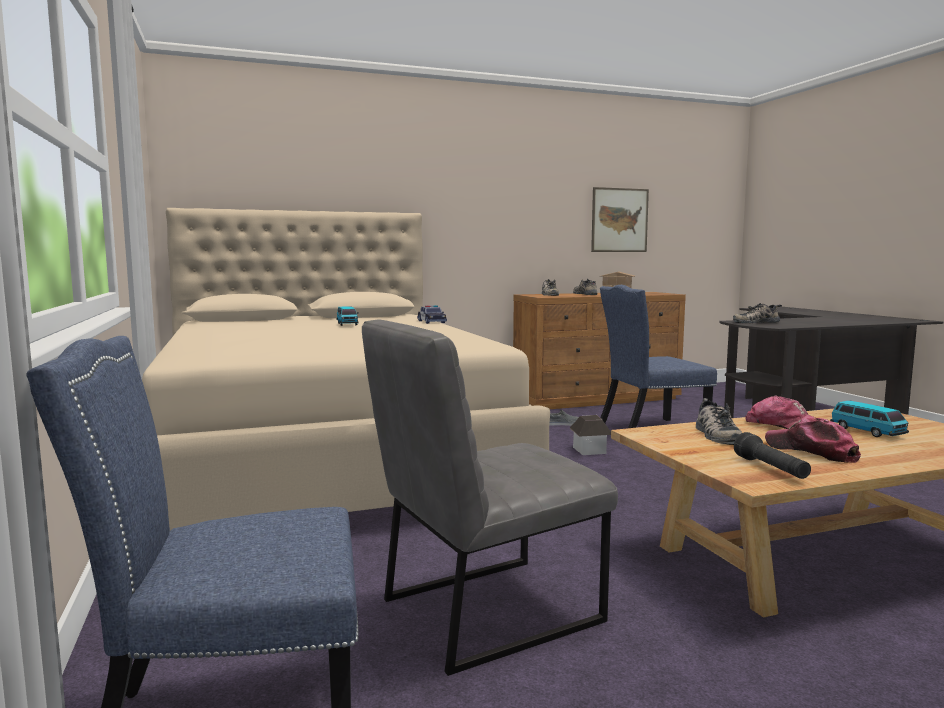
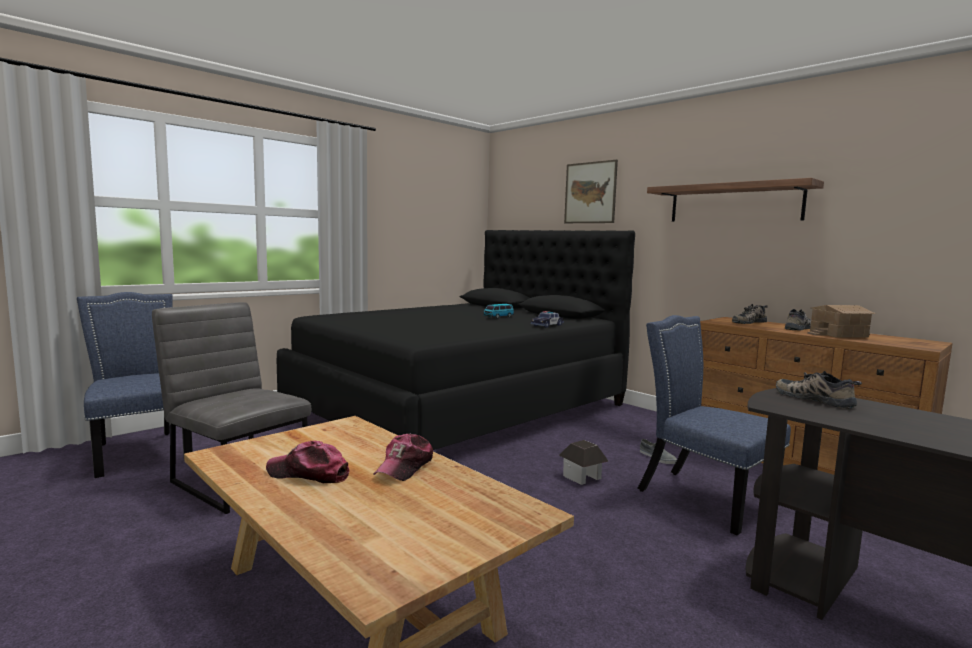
camera: 65 degrees right, 0 degrees up
(327, 458) = (459, 406): beige bed -> black bed
(510, 190) = (734, 203): none -> shelf
(619, 220) = (899, 235): picture -> picture (590, 193)
(715, 434) = (354, 443): shoe -> none
(771, 469) = (248, 459): black flashlight -> none
(811, 451) = (309, 474): cap -> cap turned 105 degrees counterclockwise
(867, 432) = (405, 503): toy car -> none

